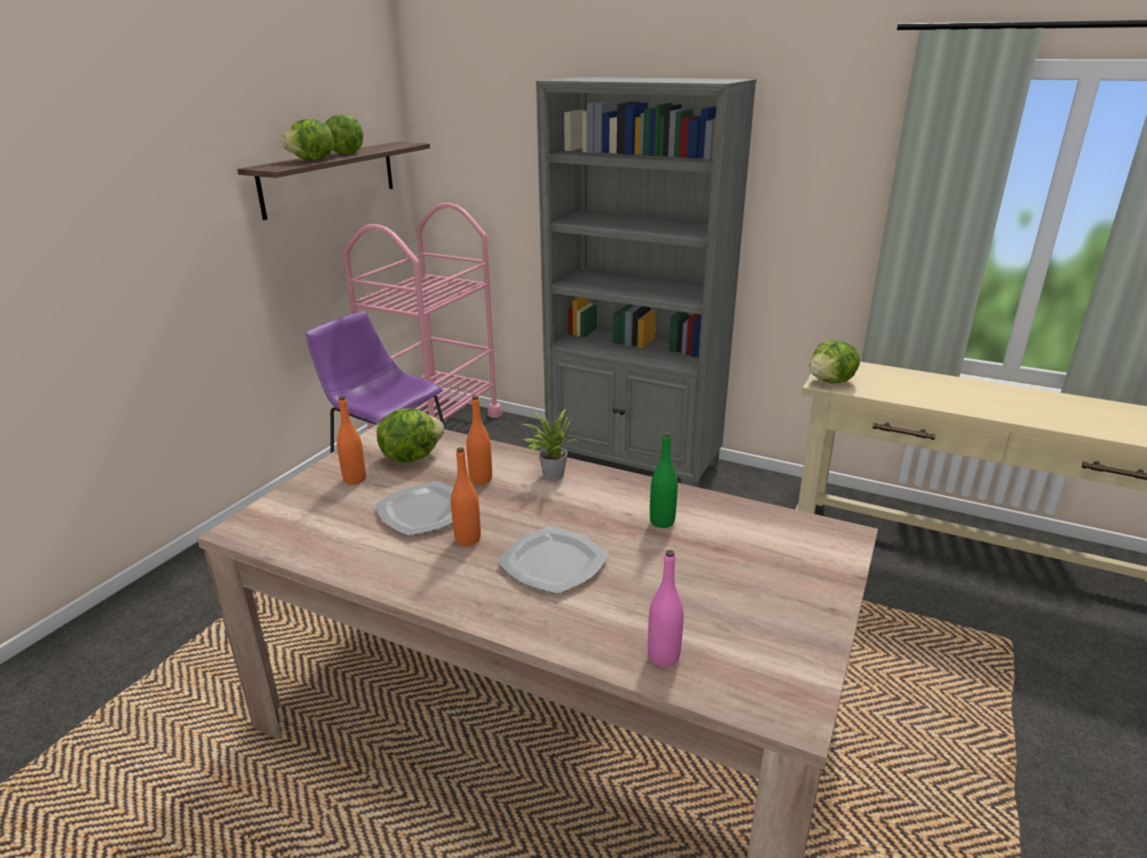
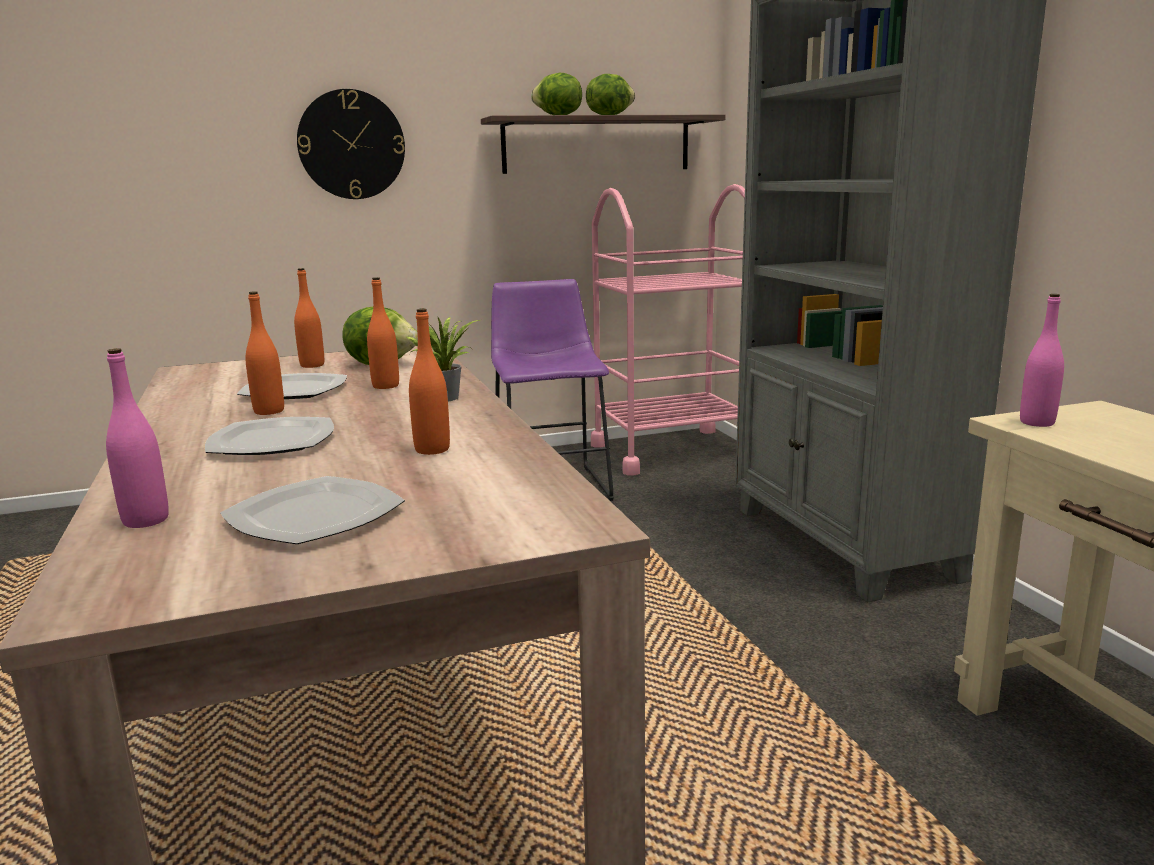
camera: 45 degrees right, 10 degrees down
(123, 217) = (351, 145): none -> wall clock
(662, 522) = (432, 449): green bottle -> orange bottle
(732, 598) = (314, 515): none -> plate
(831, 382) = (1037, 422): lettuce -> pink bottle

